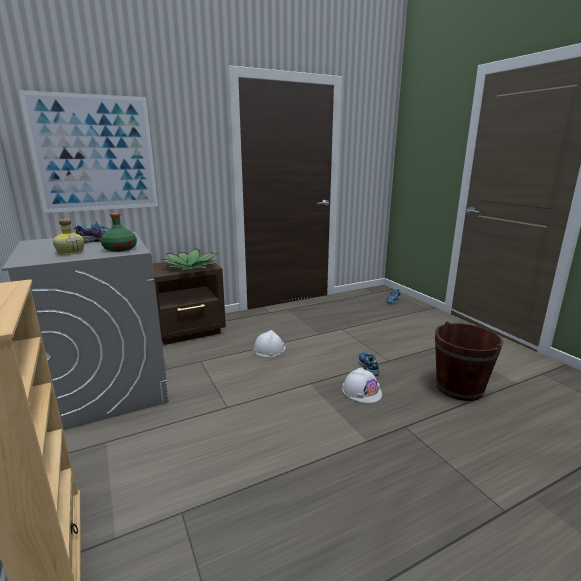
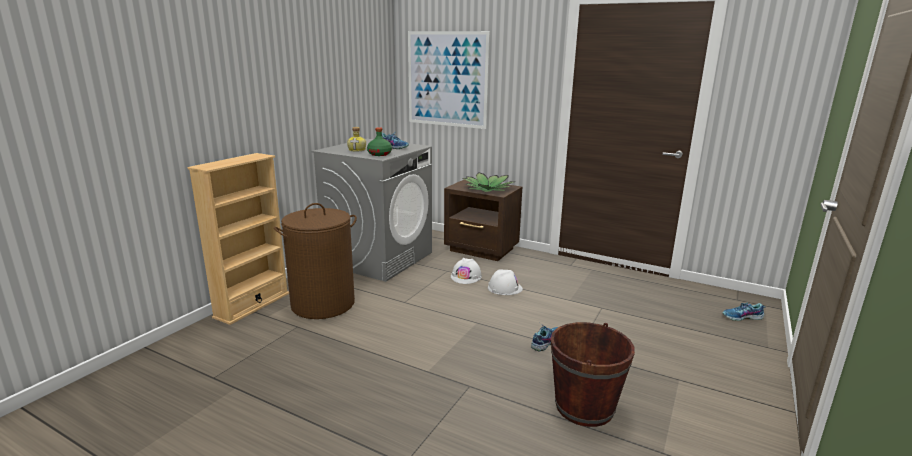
camera: 55 degrees right, 0 degrees up
(154, 468) = (323, 304): none -> brown laundry basket
(361, 391) = (498, 350): white hard hat -> white hard hat (466, 276)

